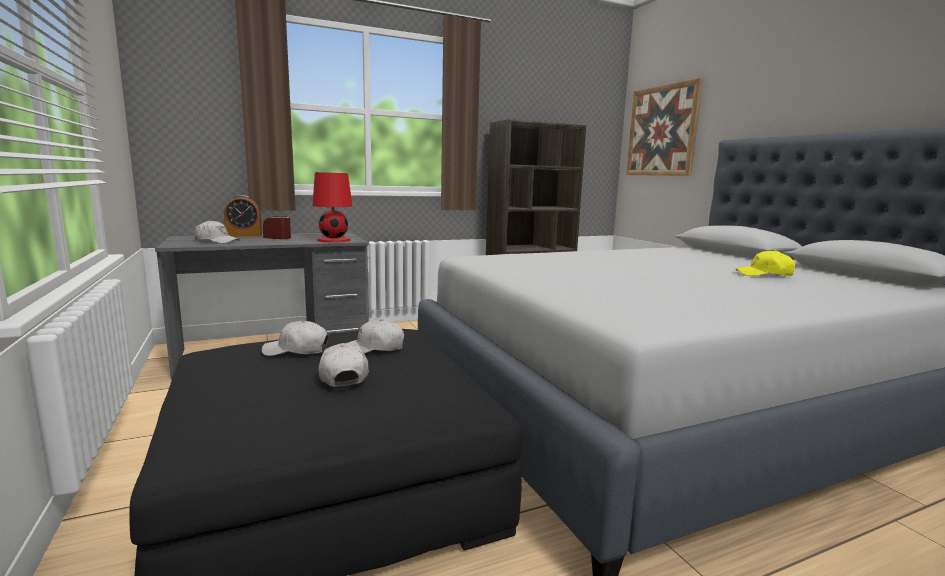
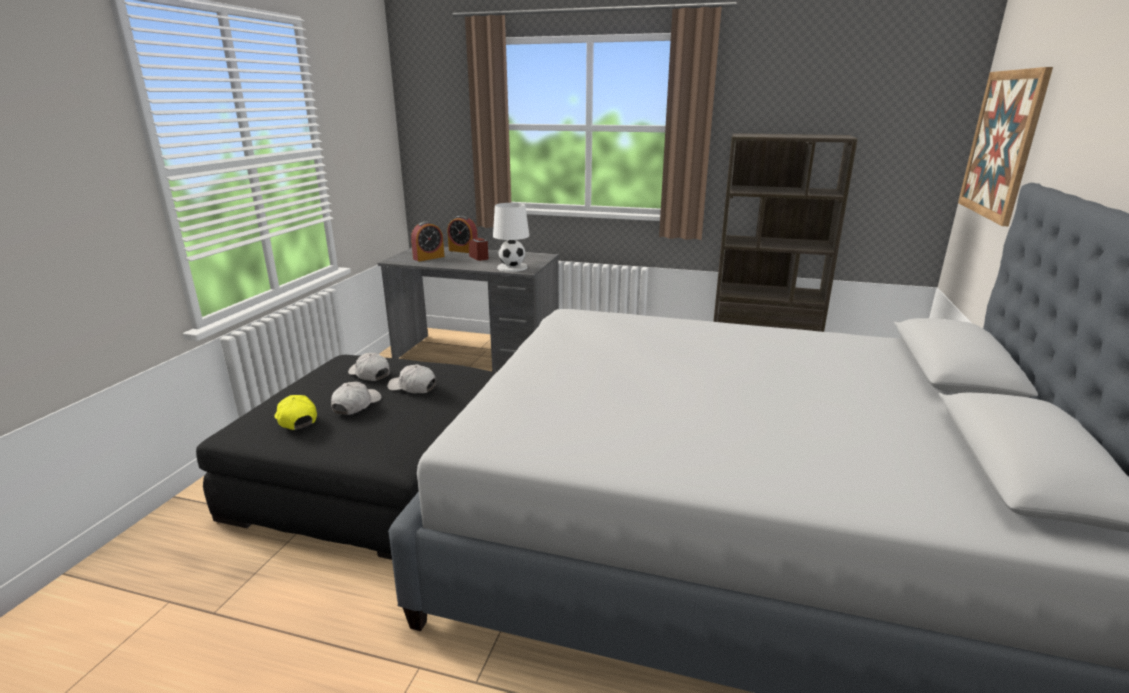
camera: 40 degrees right, 10 degrees up
(216, 241) = (428, 258): white cap -> alarm clock
(333, 240) = (512, 267): red table lamp -> white table lamp
(764, 274) = (828, 419): yellow cap -> yellow cap (296, 419)

